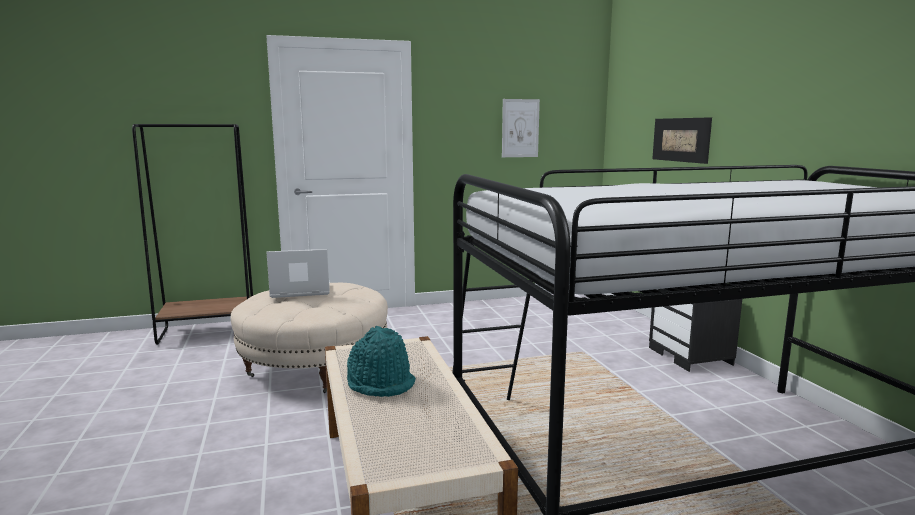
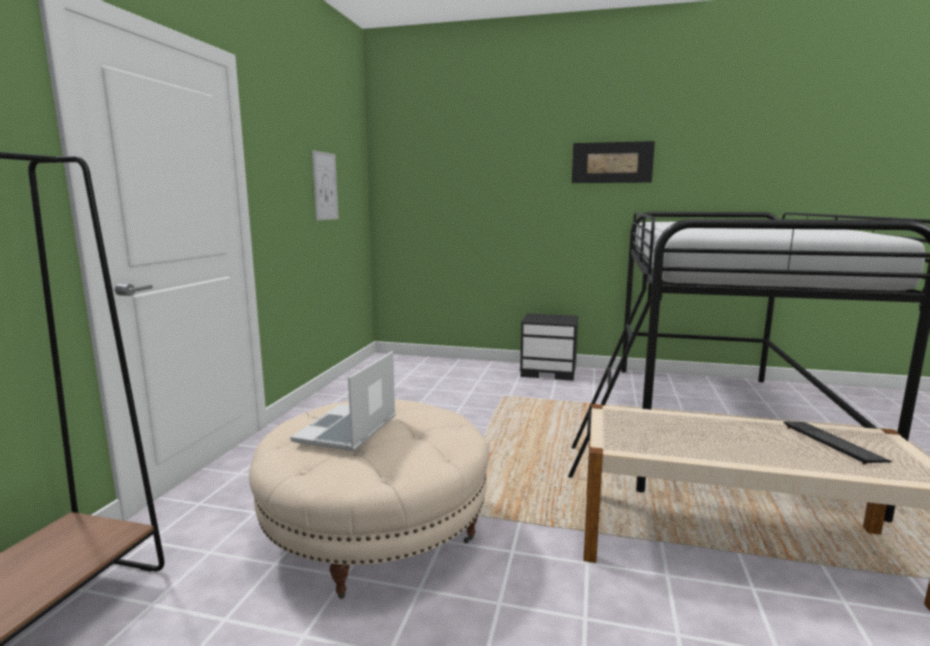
camera: 60 degrees left, 0 degrees up
(381, 383) = (721, 443): turquoise hat -> none
(427, 429) = (833, 443): none -> keyboard
(680, 139) = (488, 198): picture -> picture (612, 162)

